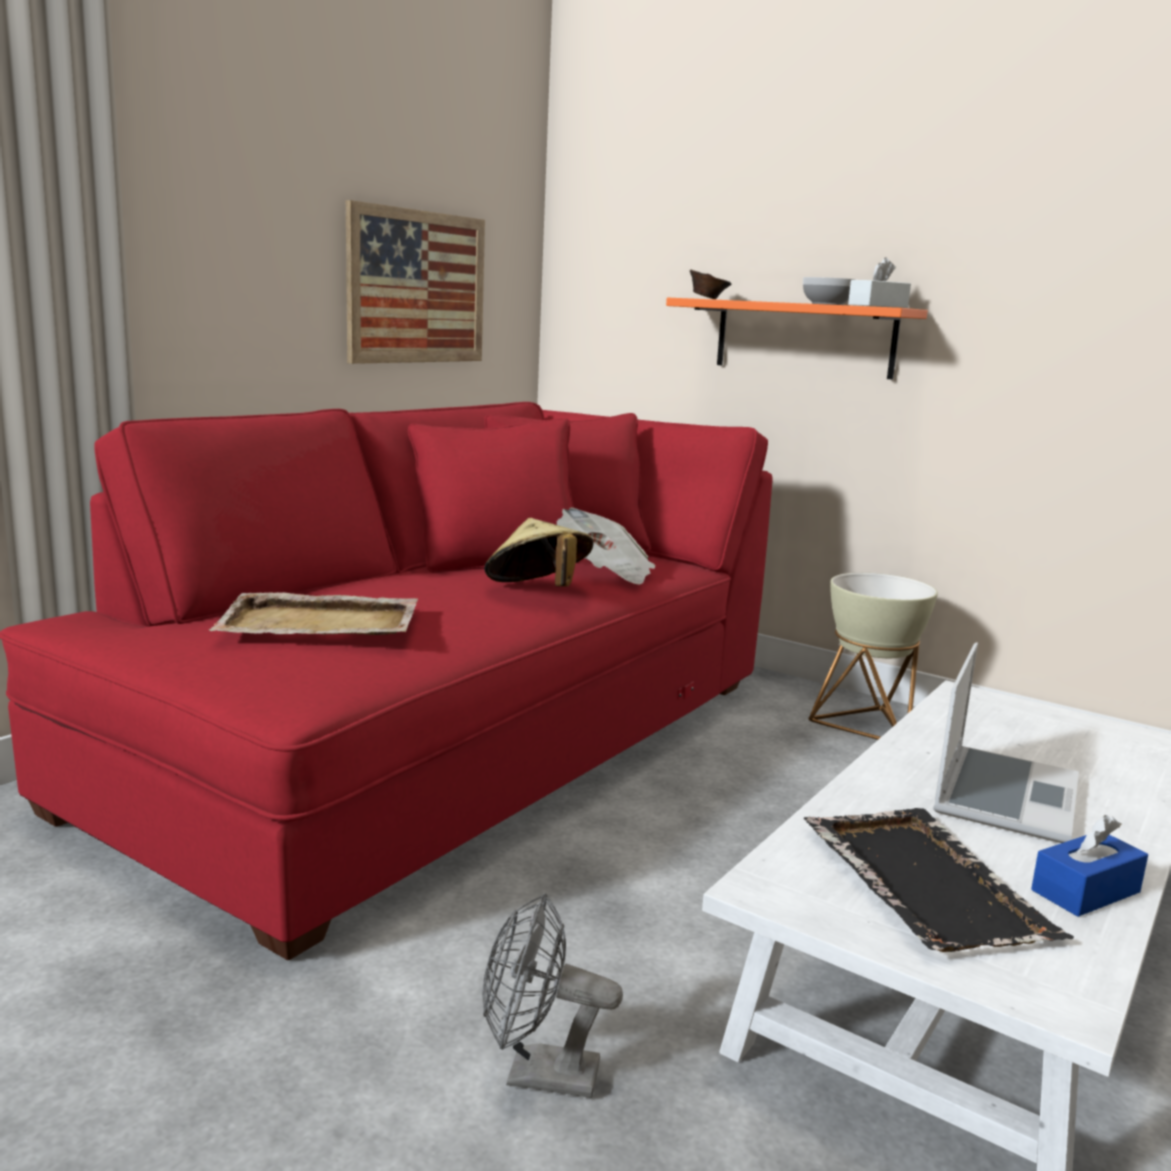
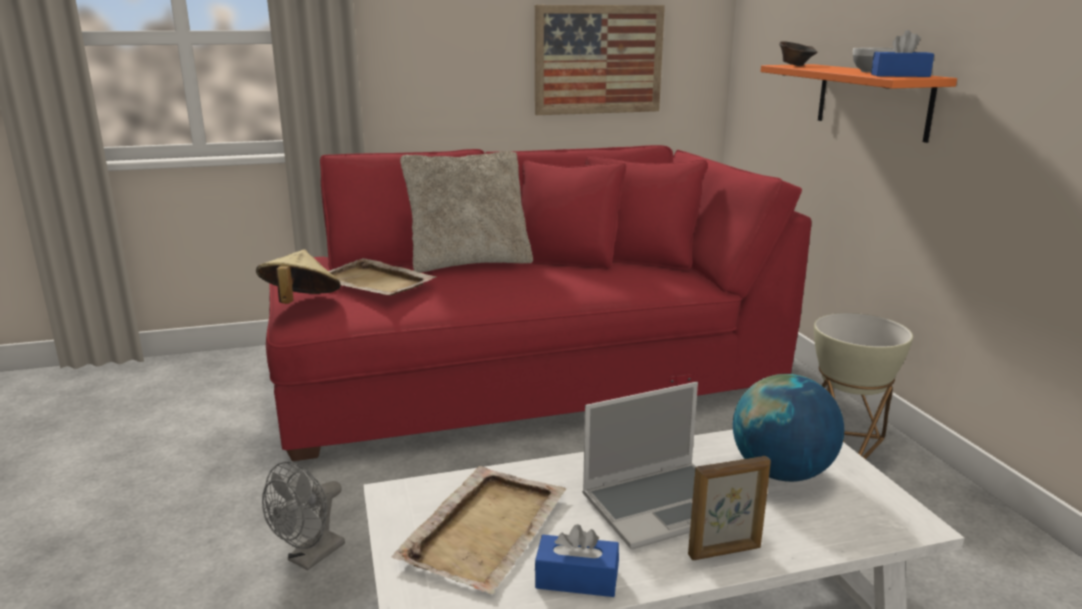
camera: 40 degrees right, 5 degrees up
(393, 577) = (469, 261): none -> beige pillow
(537, 1074) = (310, 558): grey fan -> grey fan turned 105 degrees counterclockwise
(538, 591) = (533, 285): beige hat -> beige hat (300, 303)
(605, 572) = (615, 279): newspaper -> none
(878, 306) = (900, 75): white tissue box -> blue tissue box
(923, 882) = (486, 528): black tray -> beige tray
(1021, 734) = (781, 473): none -> globe
(1121, 816) = (725, 552): none -> picture frame

